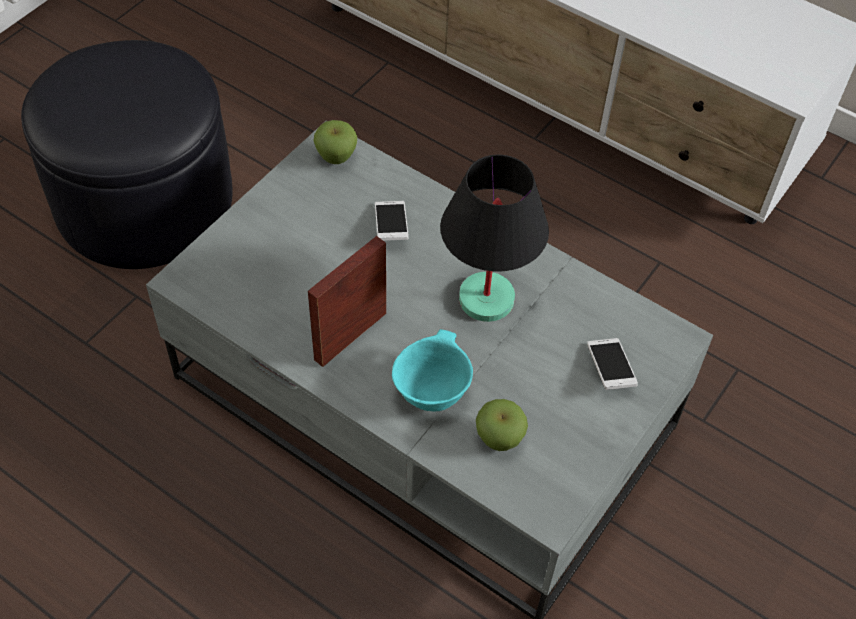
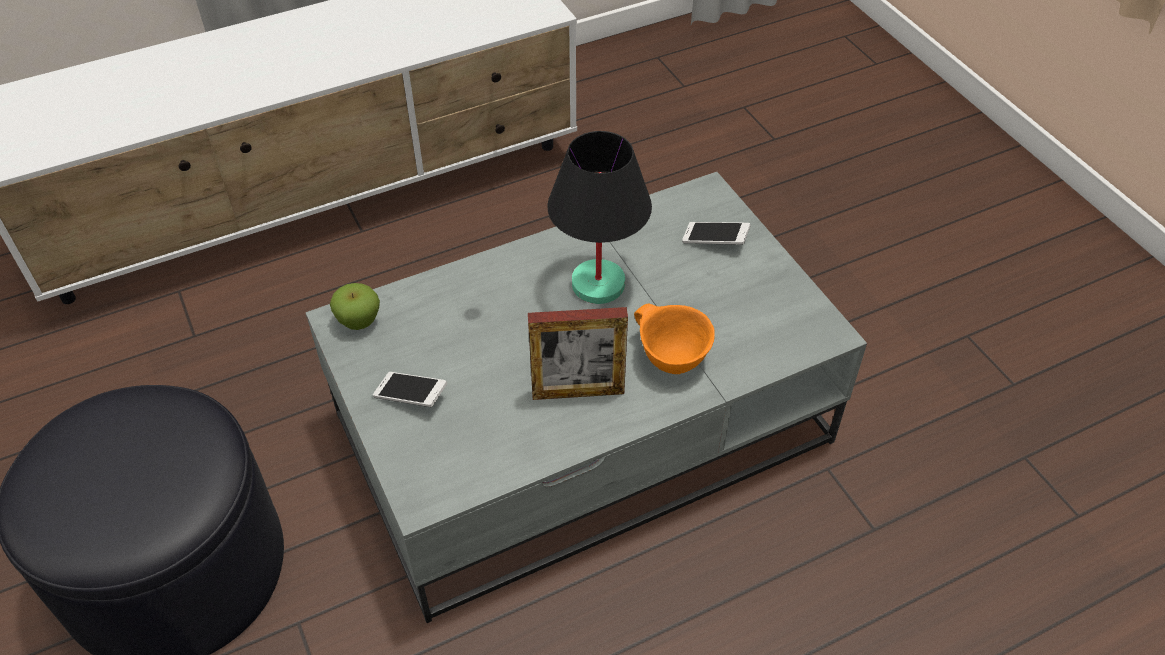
camera: 60 degrees left, 5 degrees down
(350, 336) = (578, 392): picture frame -> picture frame turned 75 degrees counterclockwise
(391, 227) = (474, 315): phone -> phone (411, 396)
(430, 392) = (671, 359): turquoise bowl -> orange bowl
(499, 438) = (743, 334): apple -> none

